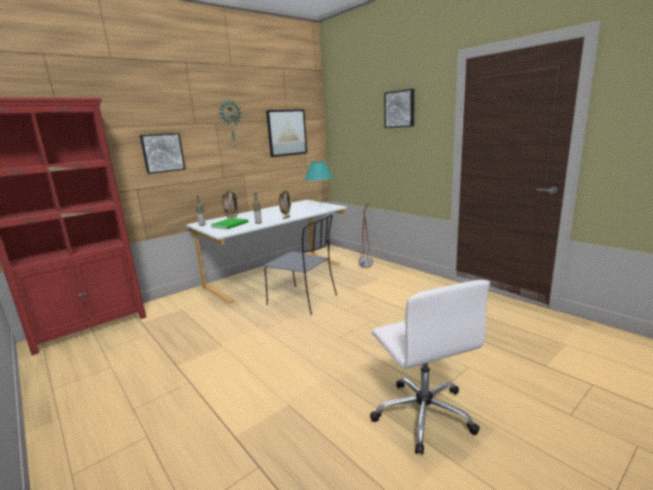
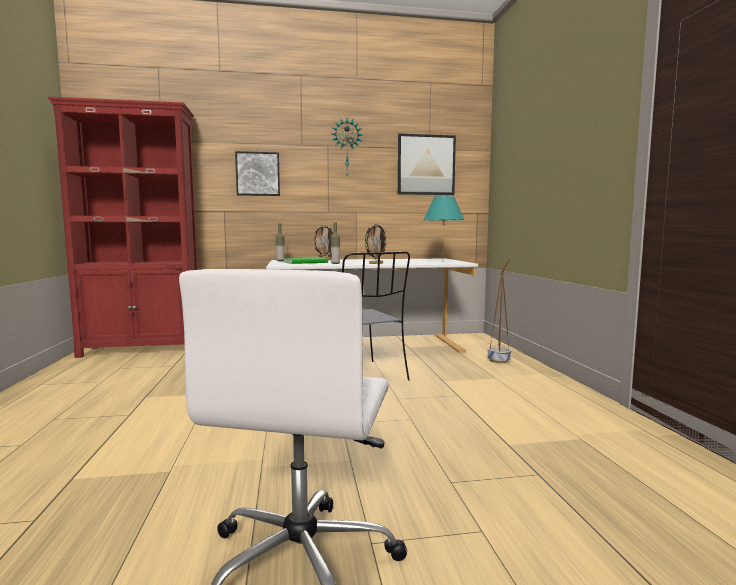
camera: 30 degrees right, 10 degrees down
(400, 109) = (569, 112): picture -> none

